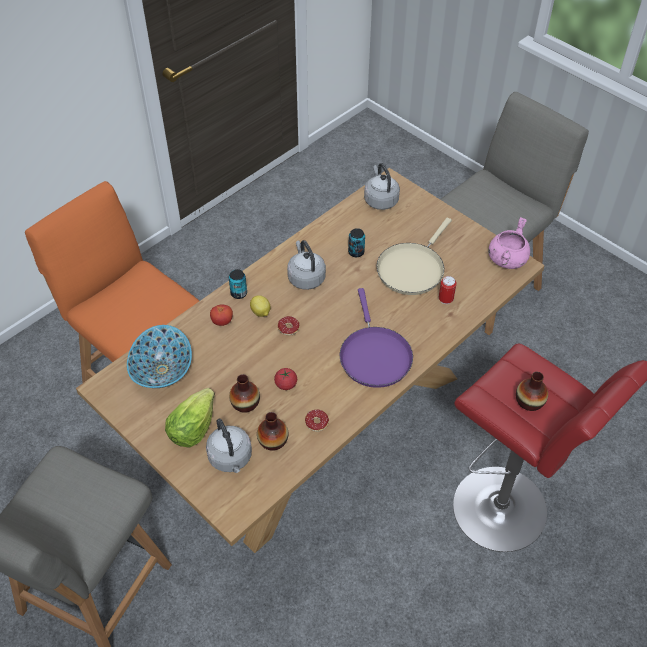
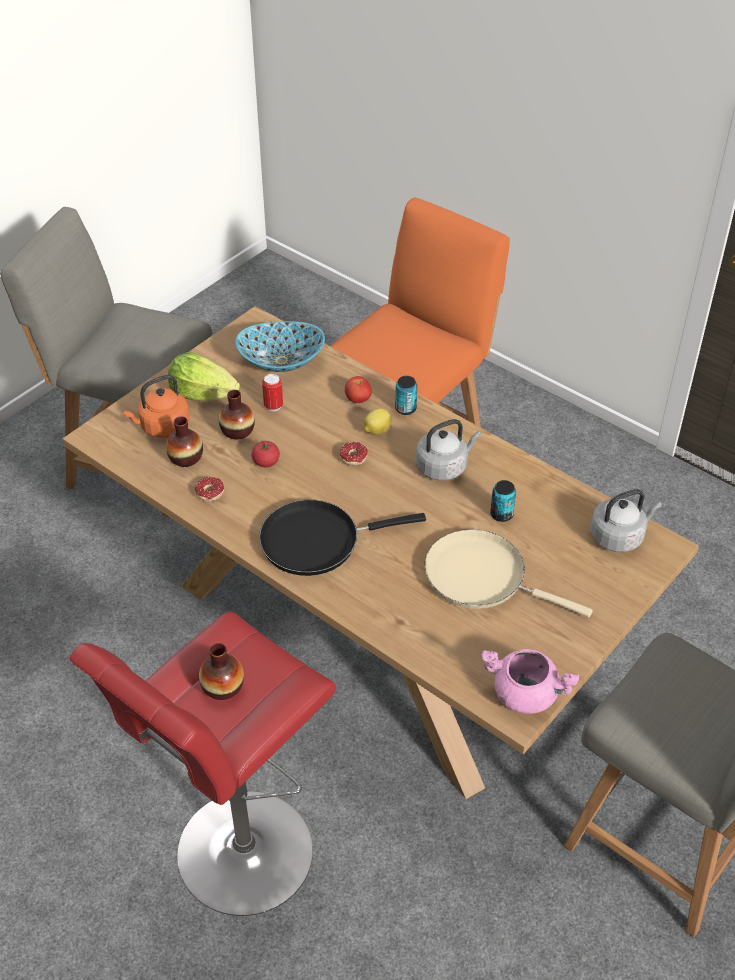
camera: 85 degrees right, 5 degrees down
(231, 459) = (162, 427): grey kettle -> orange kettle
(374, 355) = (317, 541): purple frying pan -> black frying pan
(445, 299) = (427, 616): can -> can (273, 406)

